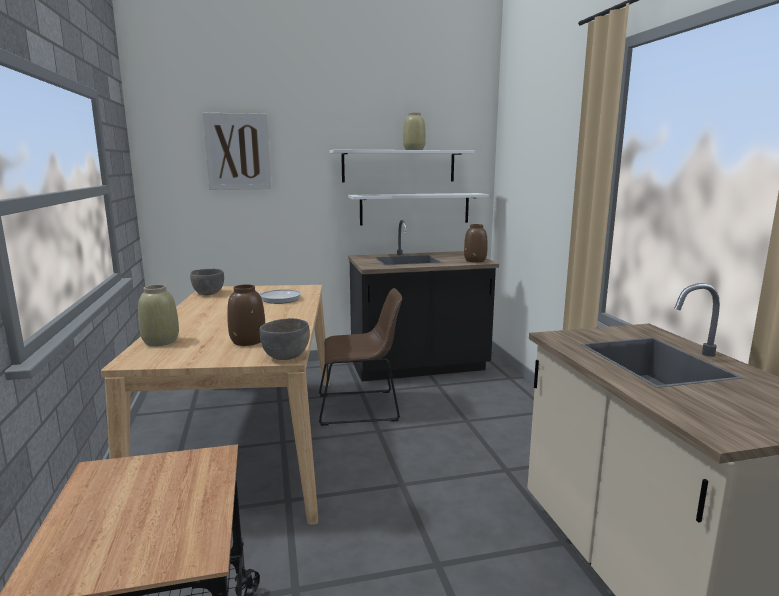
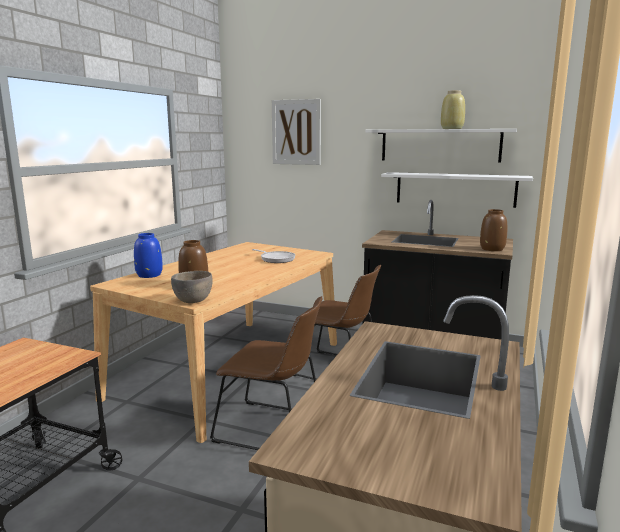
camera: 35 degrees right, 0 degrees up
(161, 341) = (149, 275): beige vase -> blue vase
(208, 293) = (240, 247): grey bowl -> none
(372, 481) = (273, 429): none -> brown chair

